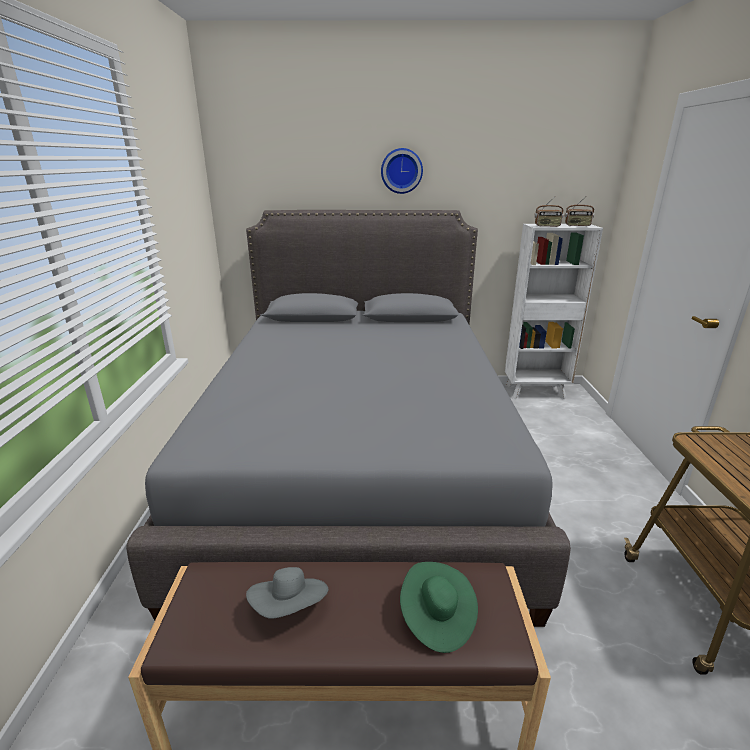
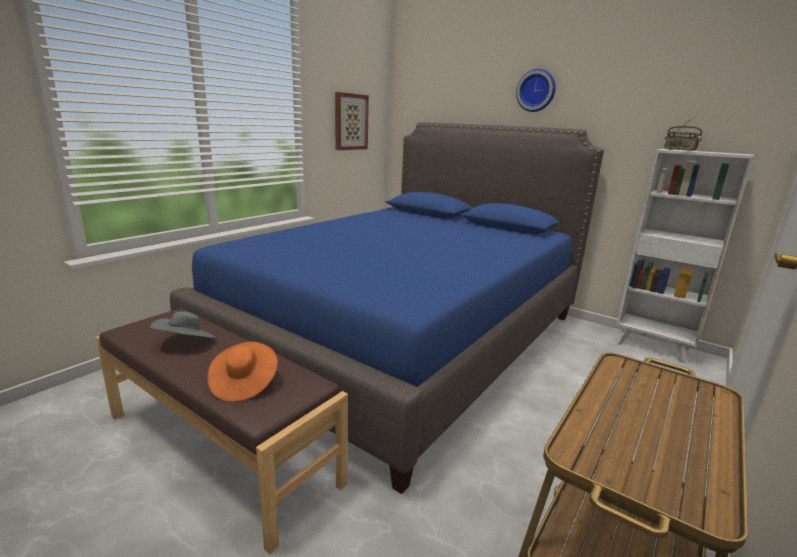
camera: 35 degrees right, 5 degrees down
(187, 221) = (350, 122): none -> picture
(360, 464) = (403, 337): grey bed -> blue bed
(436, 618) = (244, 384): green hat -> orange hat
(577, 226) = (723, 153): radio -> none

